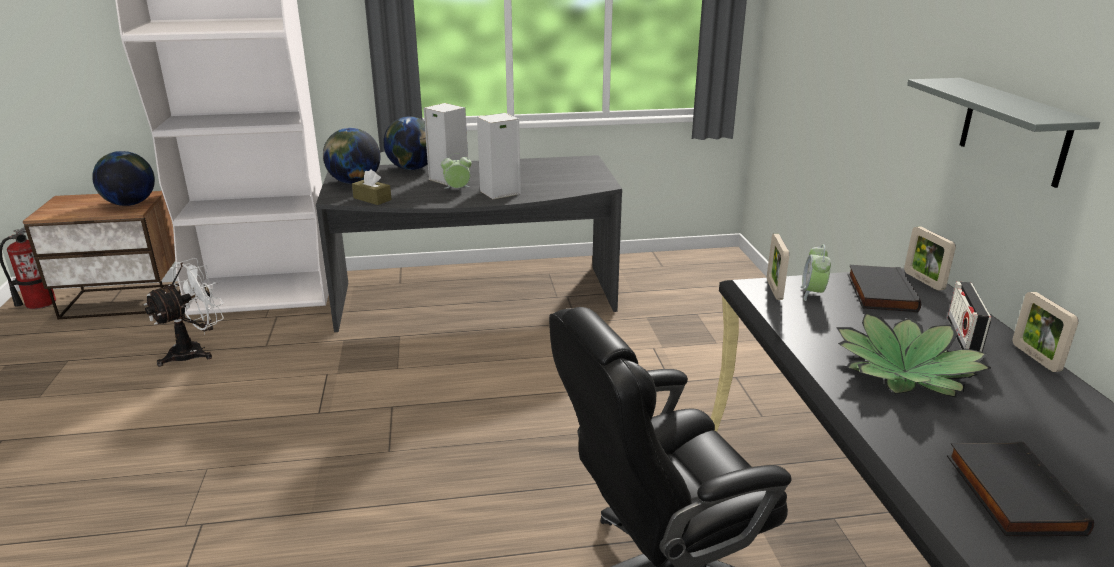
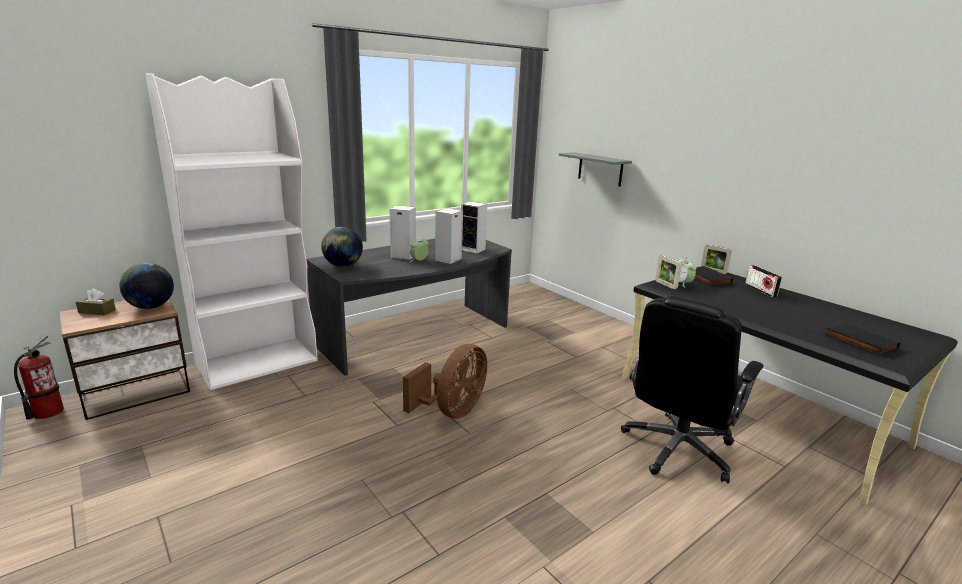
camera: 30 degrees left, 5 degrees down
(195, 351) = (252, 412): white fan -> none
(372, 199) = (374, 273): brown tissue box -> brown tissue box (97, 311)
(402, 414) = (452, 411): none -> brown fan
(413, 168) = (368, 253): globe -> none
(561, 182) = (473, 250): none -> speaker
(905, 372) = (764, 308): potted plant -> none
(1014, 131) = (752, 193): grey shelf -> grey shelf (600, 169)
(1035, 357) = (793, 293): picture frame -> none

